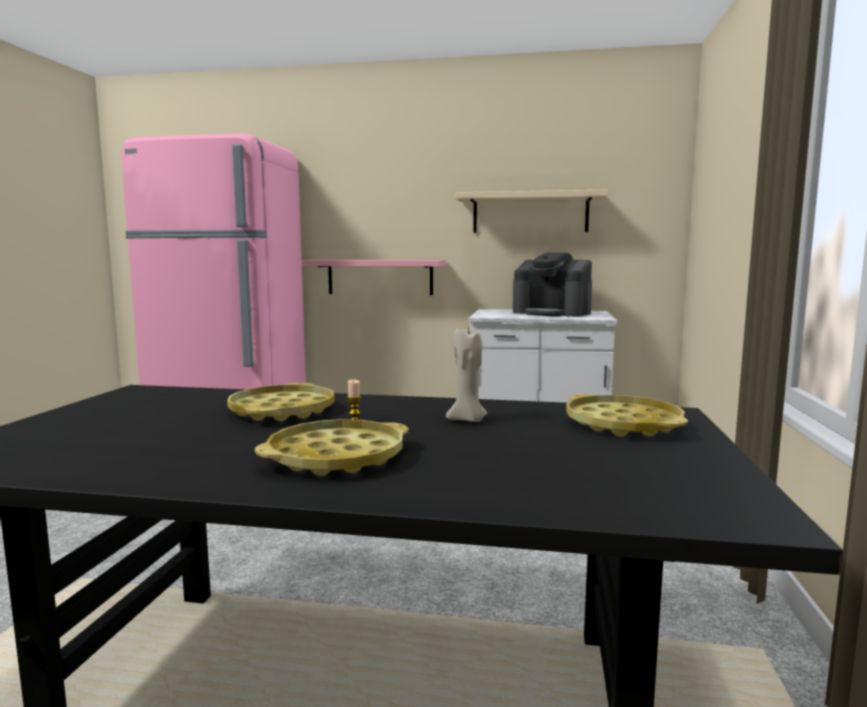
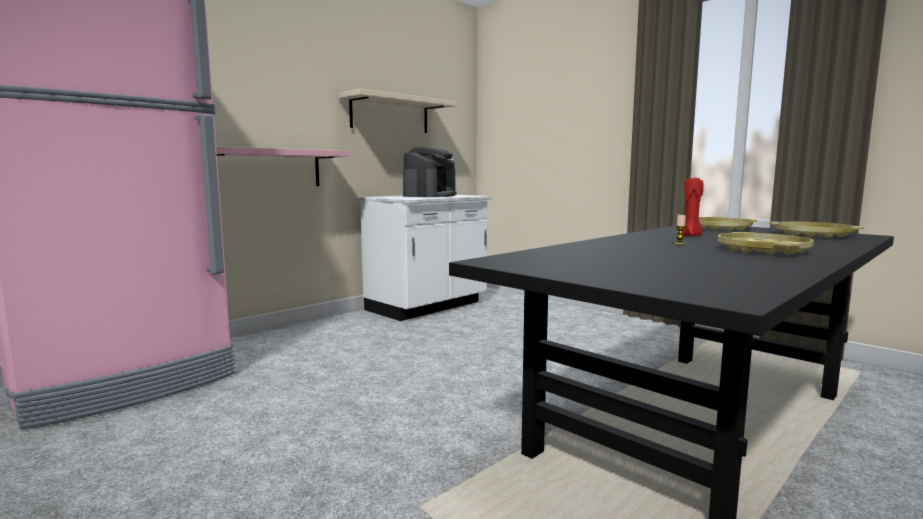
camera: 55 degrees left, 0 degrees up
(282, 411) = (630, 248): yellow tray -> yellow tray (813, 235)
(468, 420) = (691, 236): beige candle -> red candle
(552, 313) = (430, 195): coffee machine -> coffee machine turned 45 degrees counterclockwise

